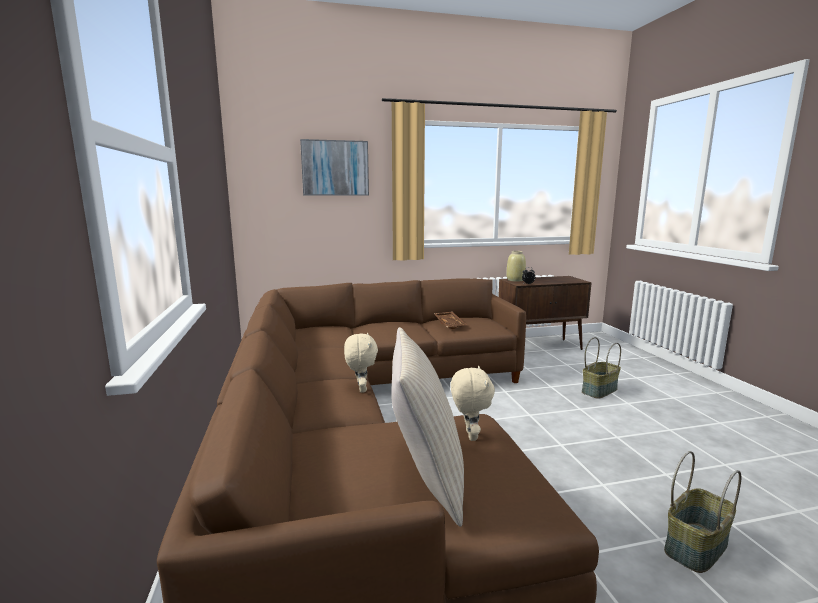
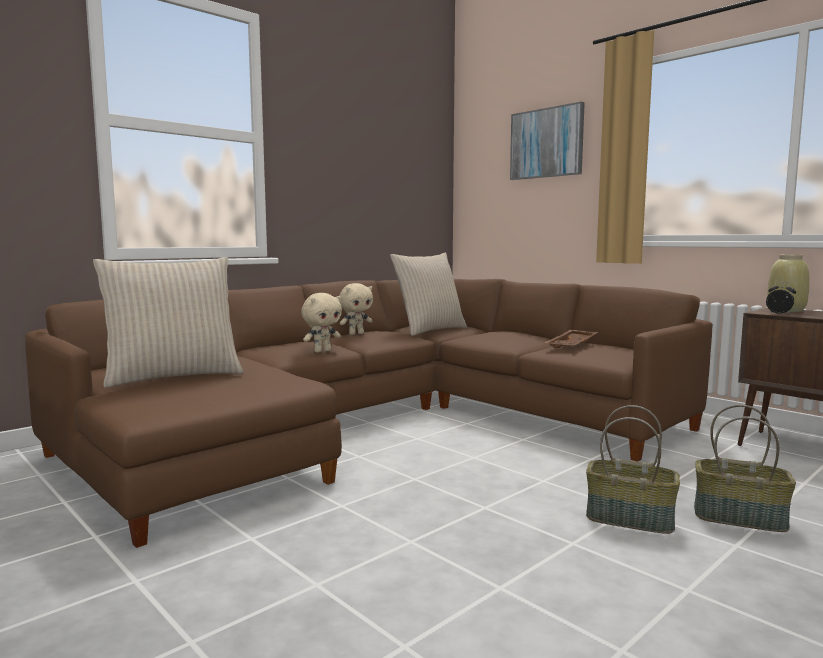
camera: 60 degrees right, 5 degrees down
(328, 338) = (429, 330): none -> beige pillow
(469, 435) = (263, 382): beige plush toy -> beige plush toy (356, 334)
(695, 546) = (319, 610): basket -> basket (630, 518)

